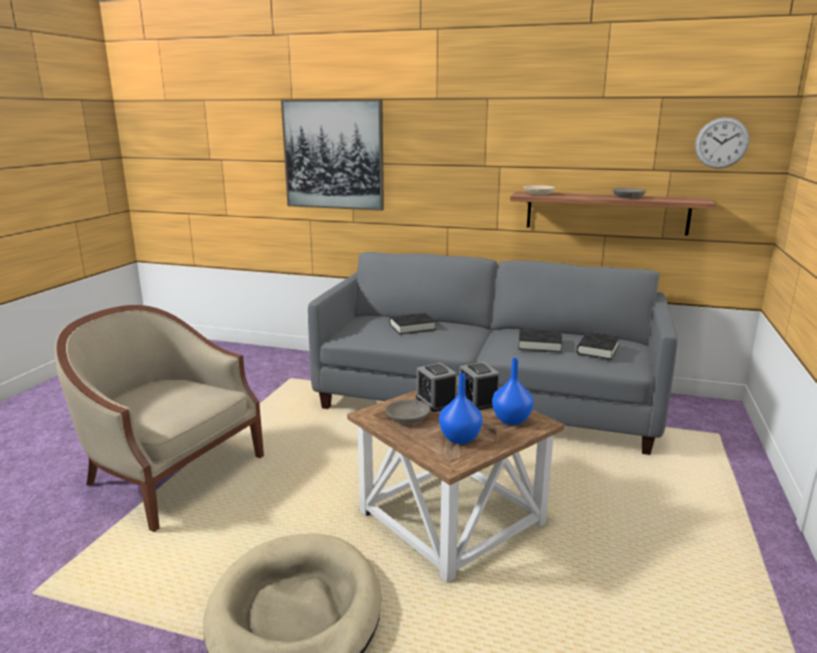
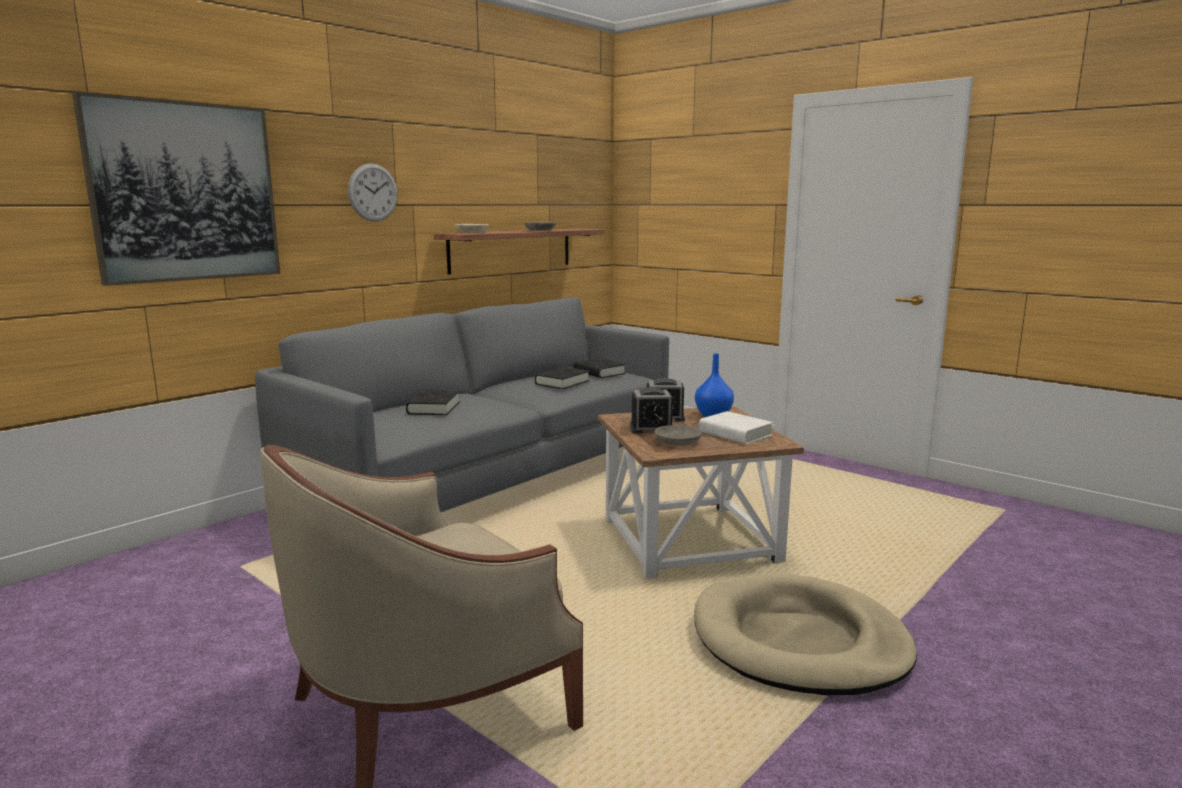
camera: 65 degrees left, 5 degrees down
(459, 438) = (735, 434): blue vase -> white book
(721, 143) = (578, 178): wall clock -> wall clock (373, 192)

